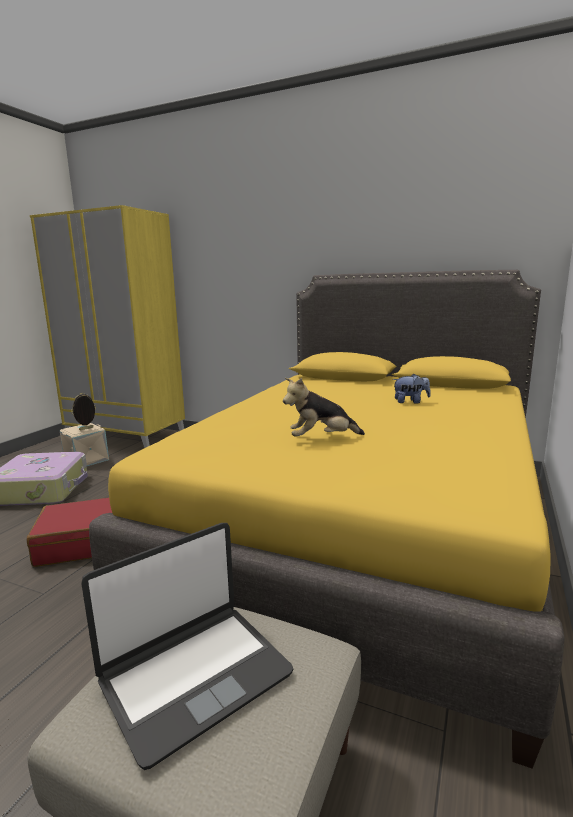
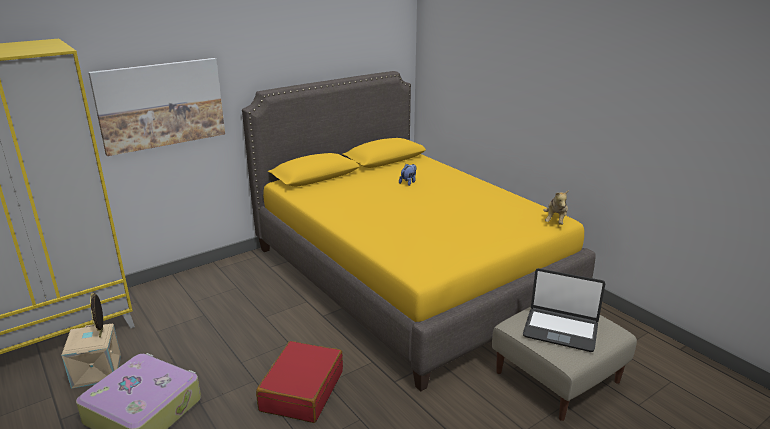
camera: 60 degrees left, 10 degrees up
(194, 676) = (560, 330): laptop -> laptop turned 120 degrees clockwise
(233, 277) = (161, 104): none -> picture
(321, 439) = (447, 224): plush toy -> plush toy (555, 221)

